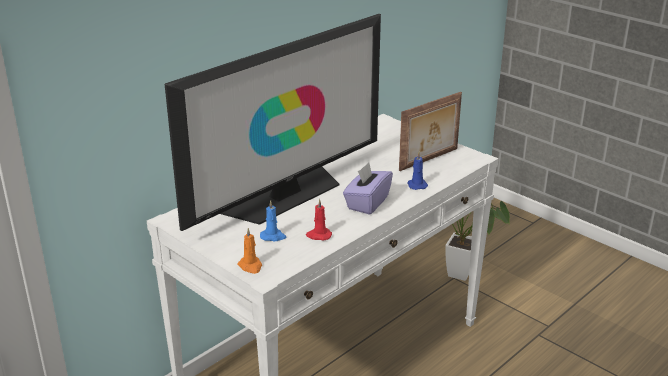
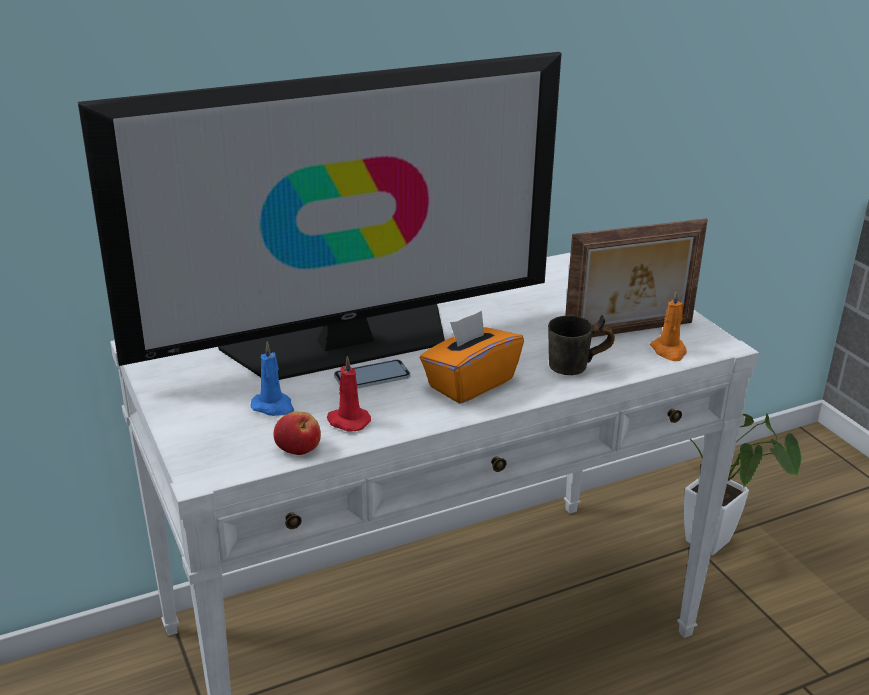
camera: 20 degrees right, 0 degrees up
(250, 266) = (198, 449): orange candle -> orange candle (669, 351)
(303, 254) = (298, 448): none -> apple
(313, 210) = (372, 377): none -> phone
(367, 203) = (470, 383): purple tissue box -> orange tissue box
(416, 185) = (577, 370): blue candle -> grey mug

